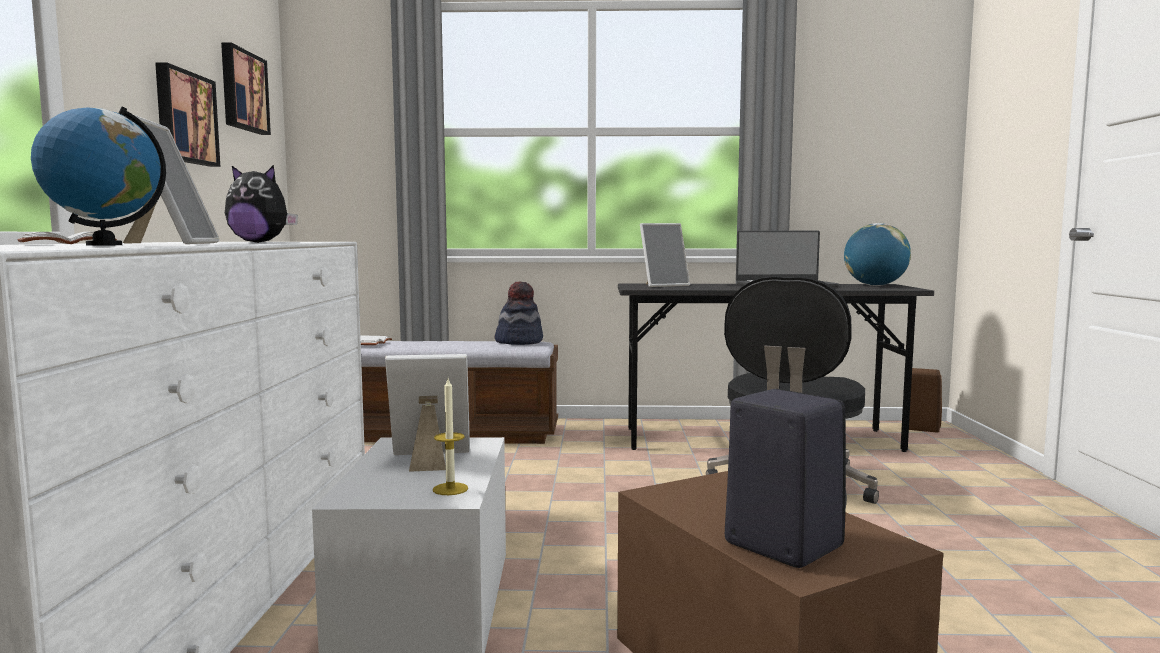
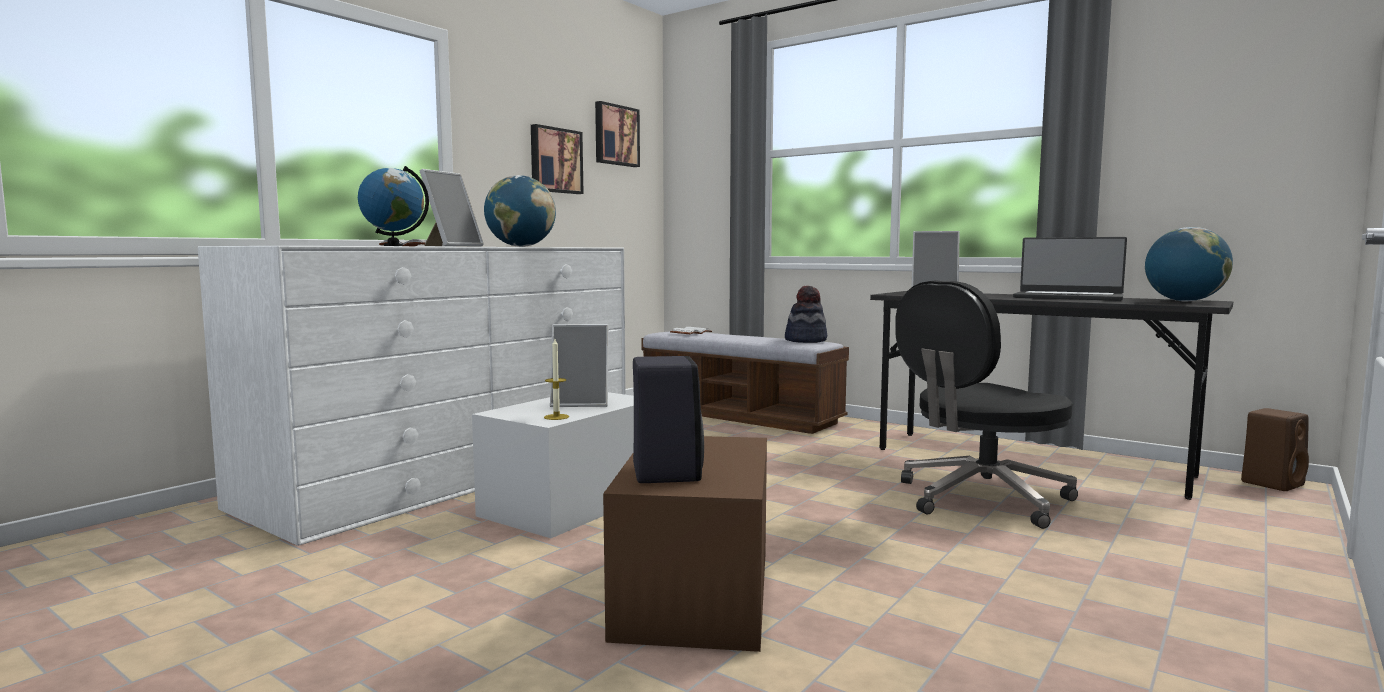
camera: 35 degrees right, 0 degrees up
(260, 242) = (521, 246): plush toy -> globe
(429, 460) = (581, 403): picture frame -> picture frame turned 150 degrees clockwise

